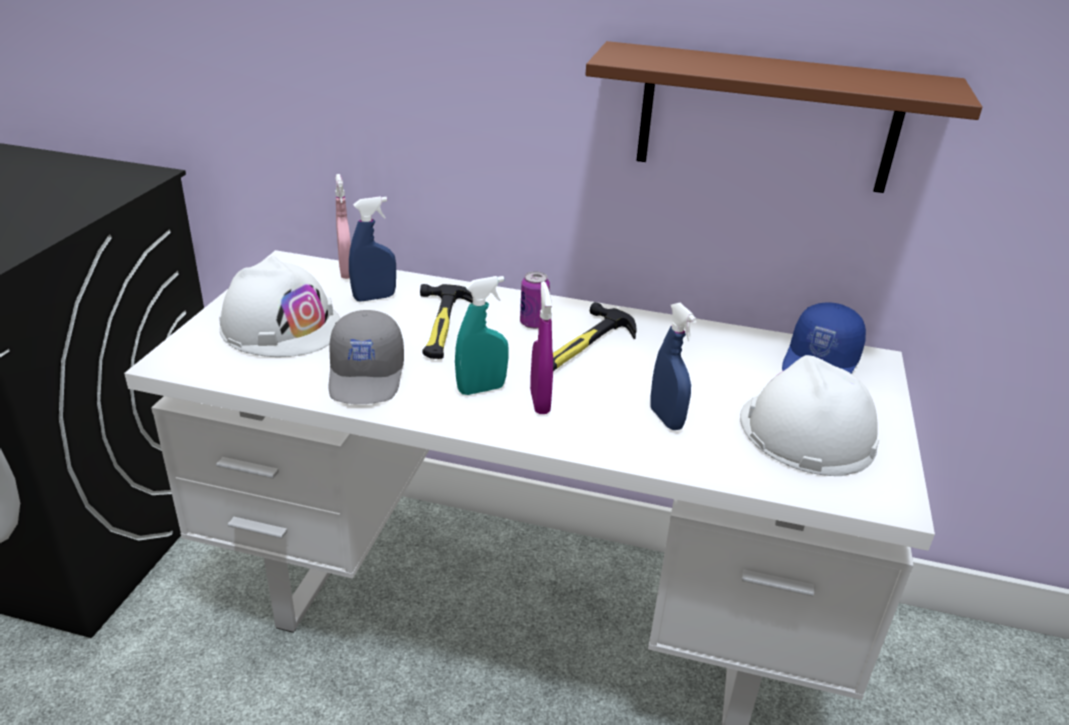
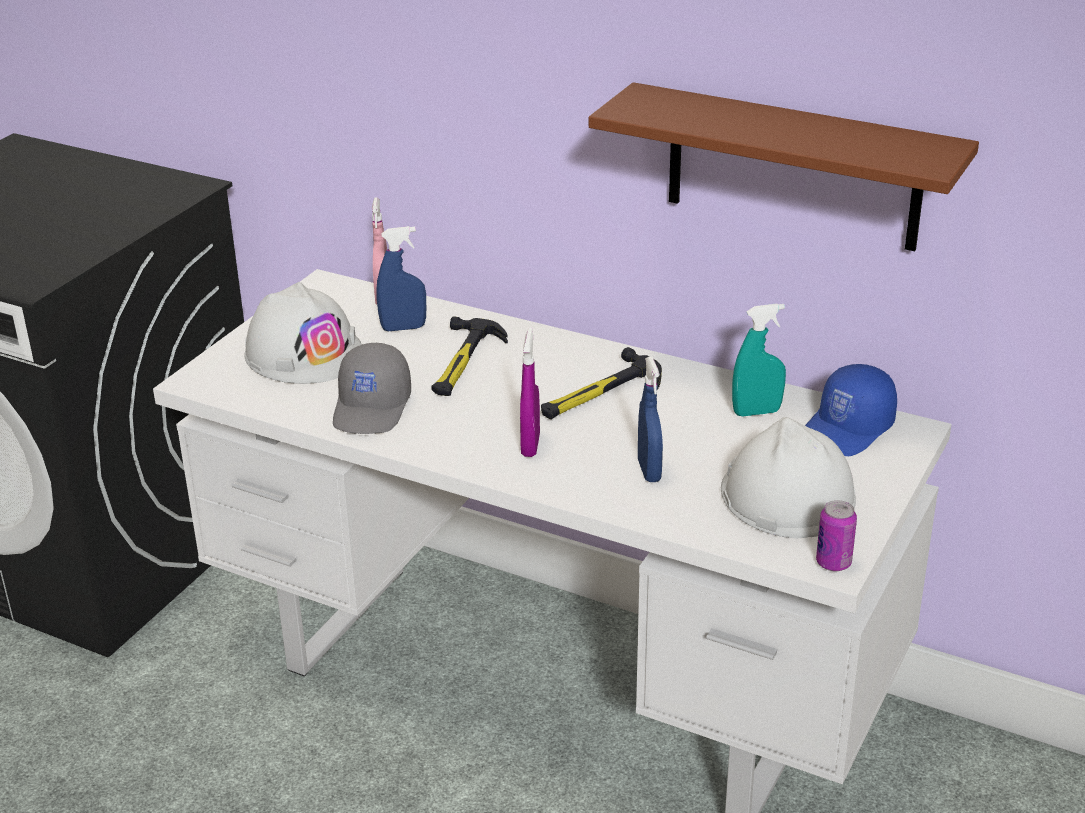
camera: 15 degrees right, 0 degrees up
(481, 389) = (478, 428): turquoise spray bottle -> turquoise spray bottle (756, 412)
(533, 323) = (558, 366): can -> can (833, 563)

